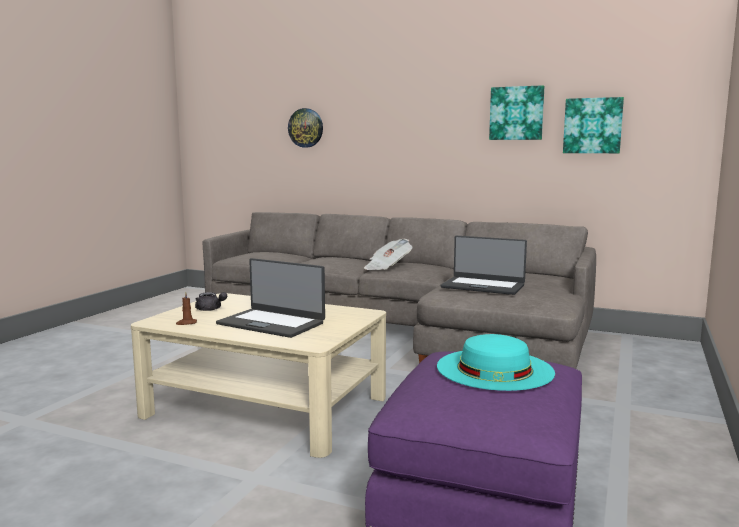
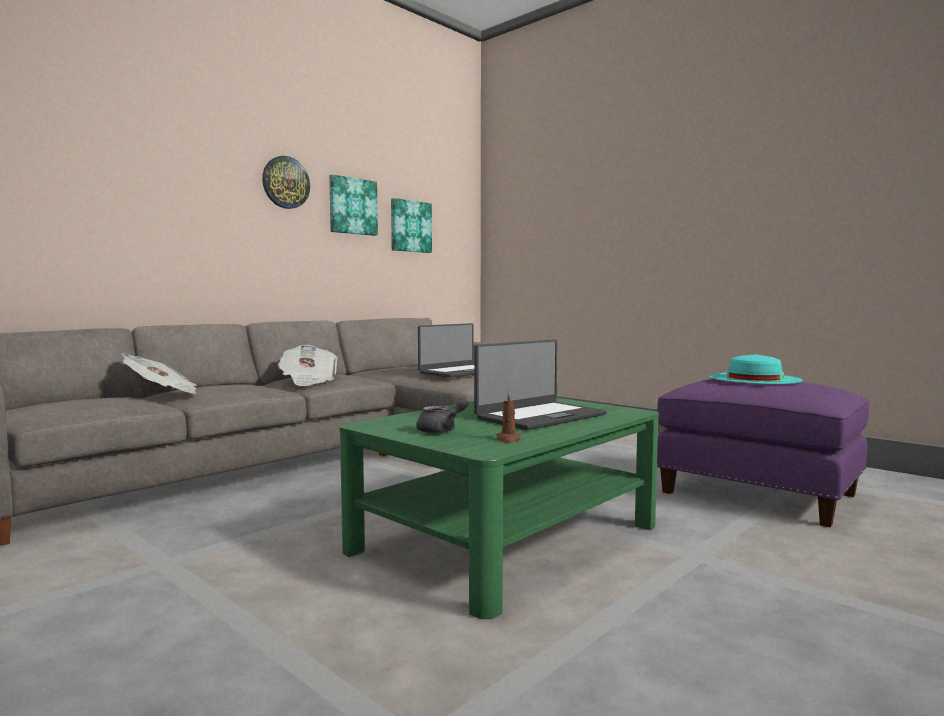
camera: 70 degrees left, 5 degrees down
(266, 406) = (506, 538): beige coffee table -> green coffee table
(303, 257) = (163, 393): none -> newspaper
(305, 128) = (61, 186): wall clock -> wall clock (285, 182)

